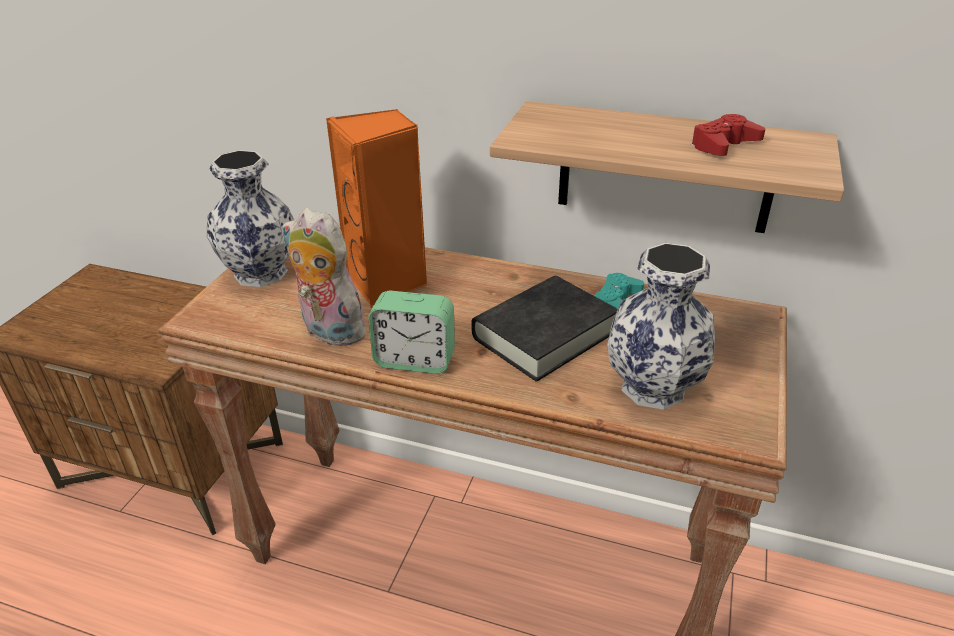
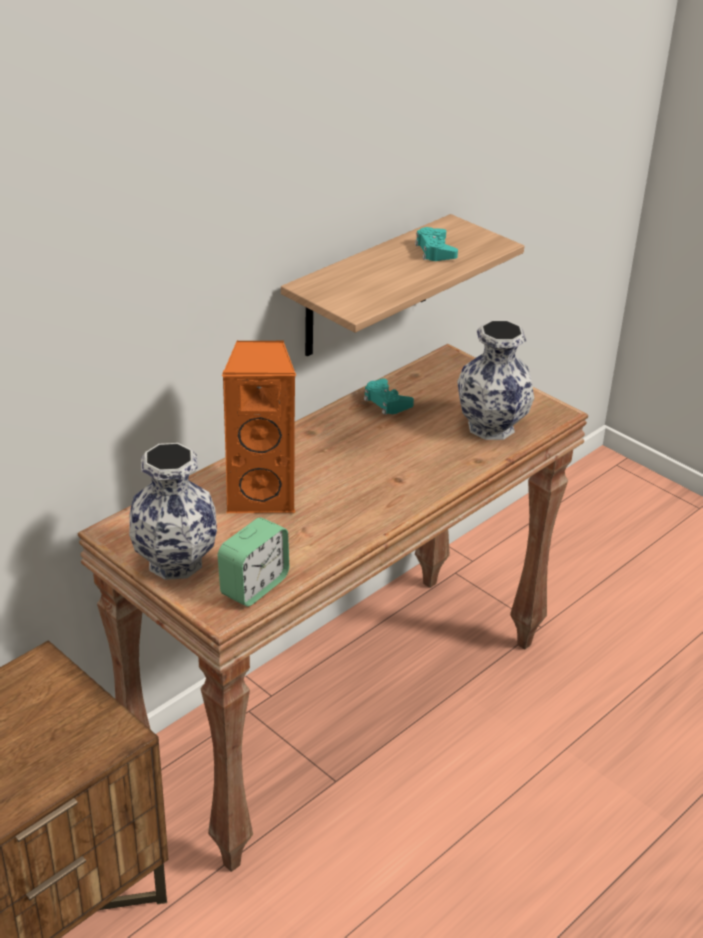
camera: 65 degrees left, 0 degrees up
(329, 331) = (310, 544): plush toy -> none
(415, 360) = (384, 512): alarm clock -> alarm clock (254, 586)
(544, 335) = (400, 446): black book -> none
(724, 145) = (435, 250): red game controller -> turquoise game controller

